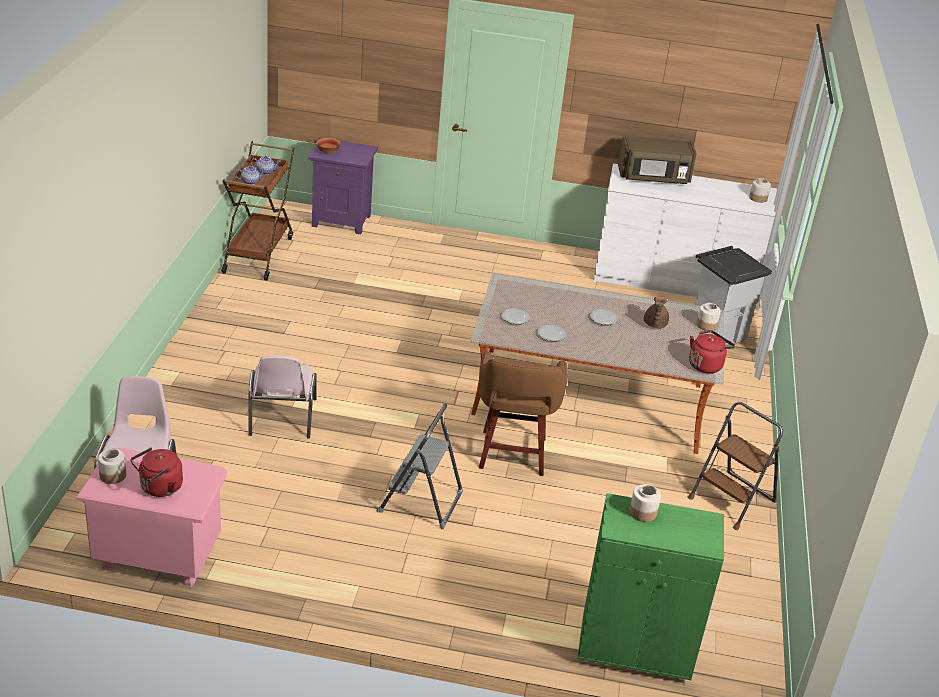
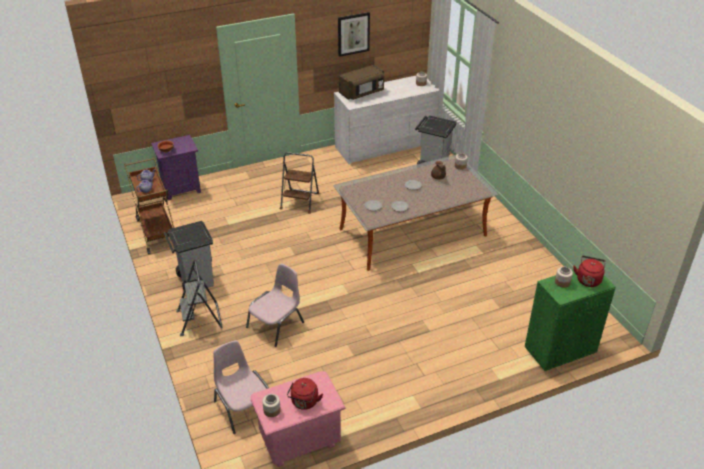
camera: 30 degrees left, 5 degrees up
(243, 324) = (195, 280): none -> grey trash can
(281, 418) = (276, 325): pink chair -> pink chair turned 105 degrees counterclockwise
(423, 502) = (395, 332): grey step ladder -> grey step ladder (201, 319)
(512, 455) = (409, 282): brown stool -> none
(666, 79) = (353, 34): none -> picture
(706, 365) = (482, 188): red kettle -> red kettle (588, 279)
(734, 498) = (523, 251): brown step ladder -> brown step ladder (300, 200)

